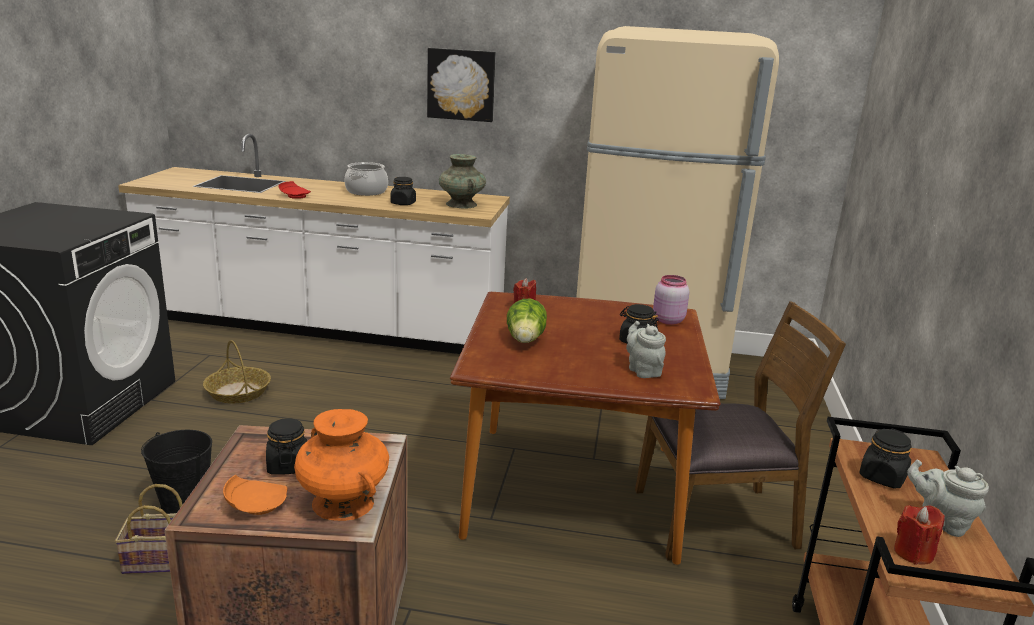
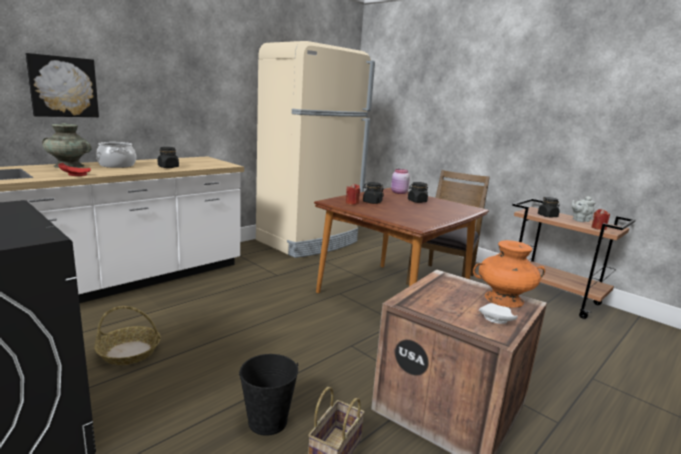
camera: 55 degrees left, 5 degrees down
(255, 505) = (495, 320): orange plate -> white plate
(288, 465) = (451, 302): black jar -> black jar (372, 202)
(461, 84) = (167, 78): picture -> picture (63, 87)
(461, 204) = (201, 163): turquoise vase -> turquoise vase (68, 166)
(525, 341) = (394, 212): lettuce -> none
(643, 370) = (449, 208): grey teapot -> none

